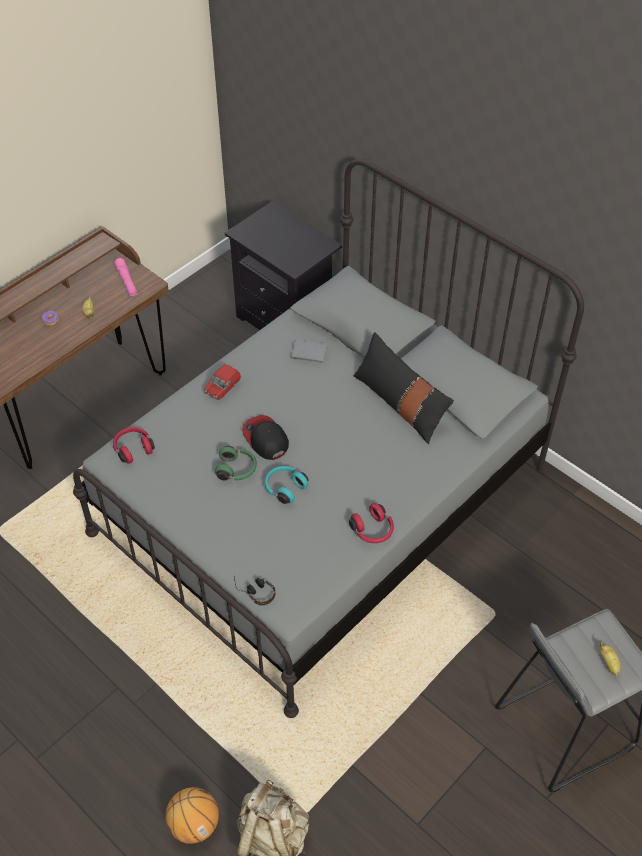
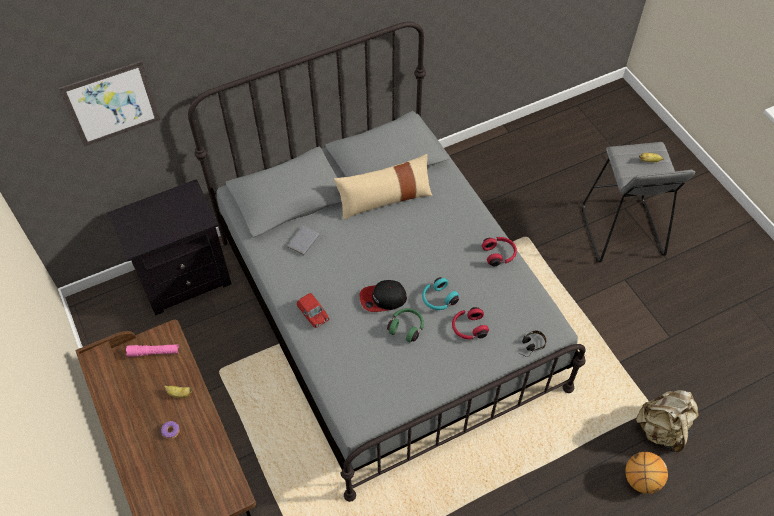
camera: 70 degrees left, 5 degrees up
(133, 448) = (352, 400): red headphones -> red headphones (468, 328)
(304, 102) = (111, 104): none -> picture
(400, 403) = (384, 199): black pillow -> beige pillow

